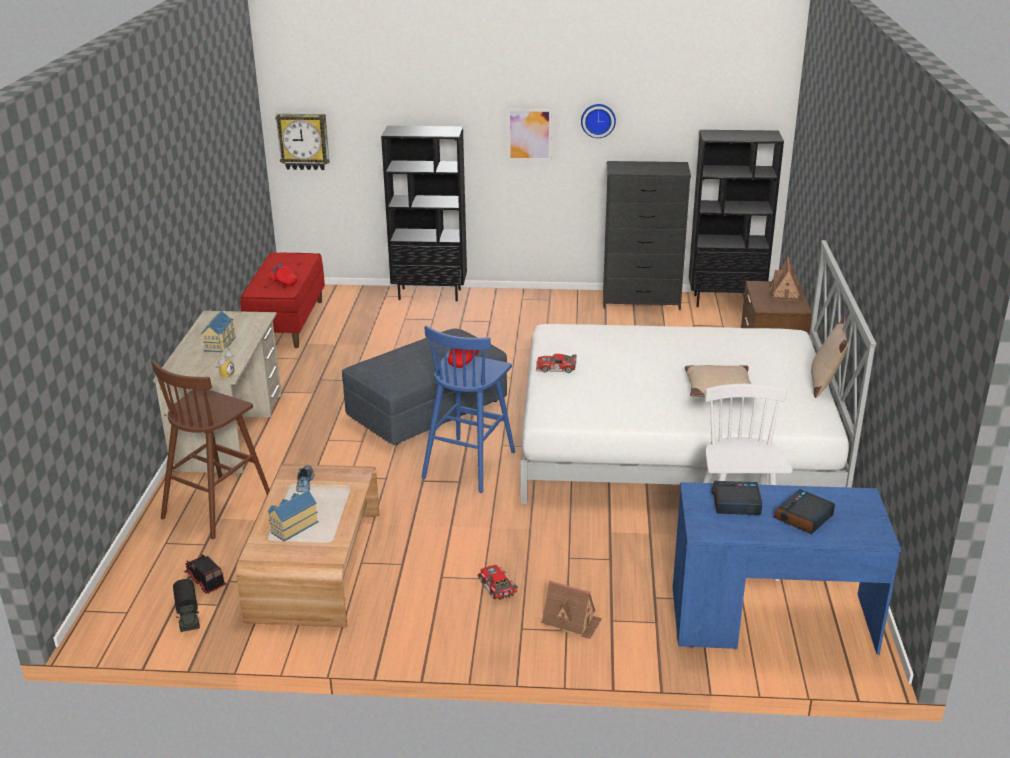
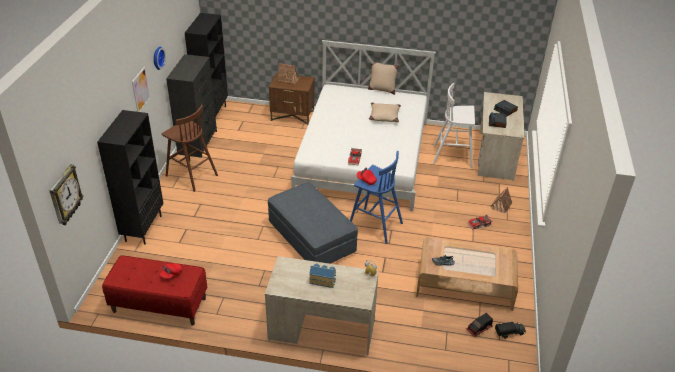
camera: 85 degrees left, 10 degrees up
(218, 506) = (408, 328): brown stool -> brown stool (191, 175)
(292, 526) = (483, 266): toy house -> none
(771, 620) = (495, 156): blue desk -> beige desk

